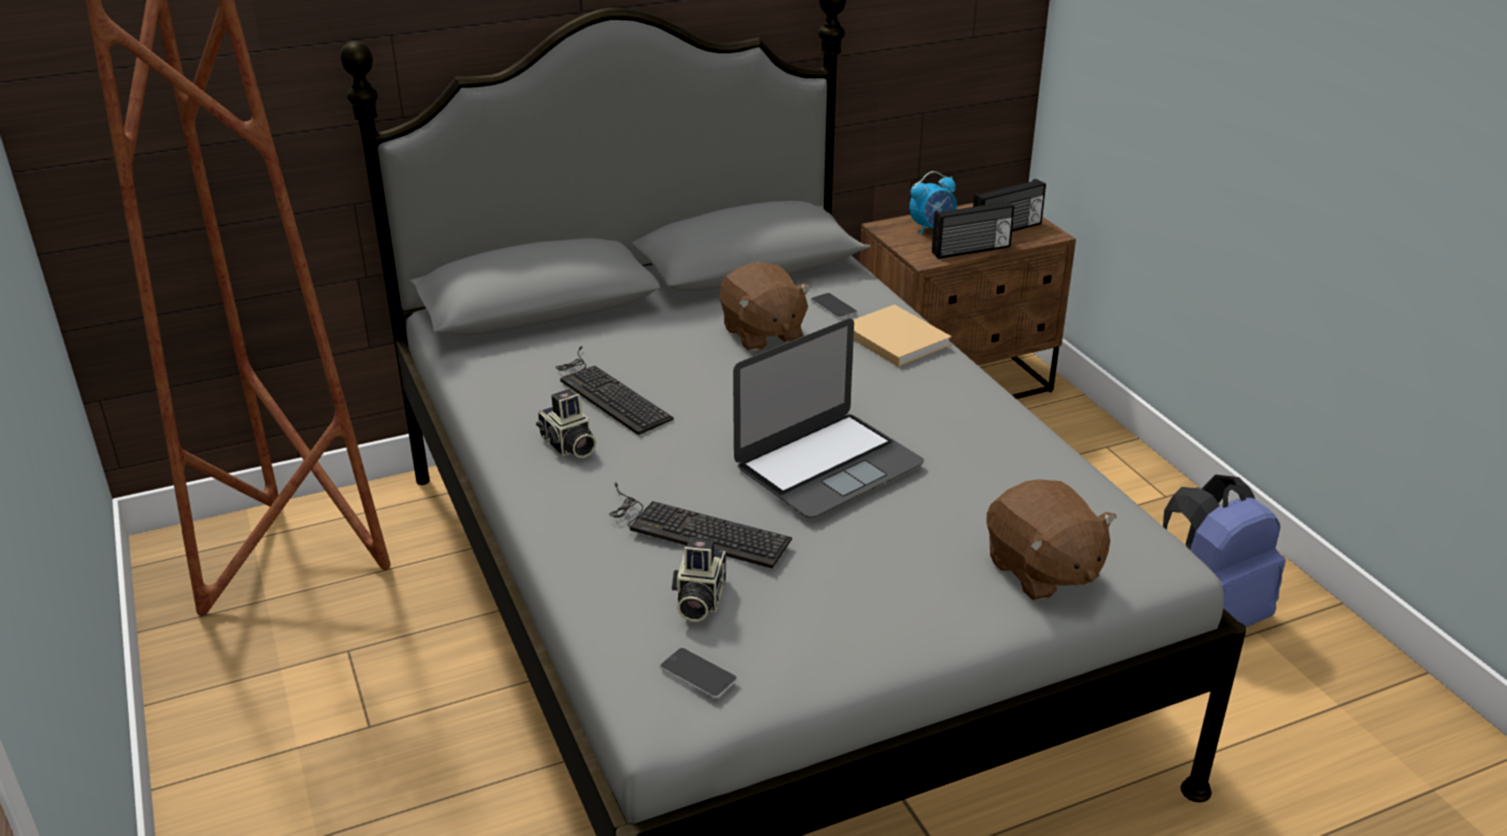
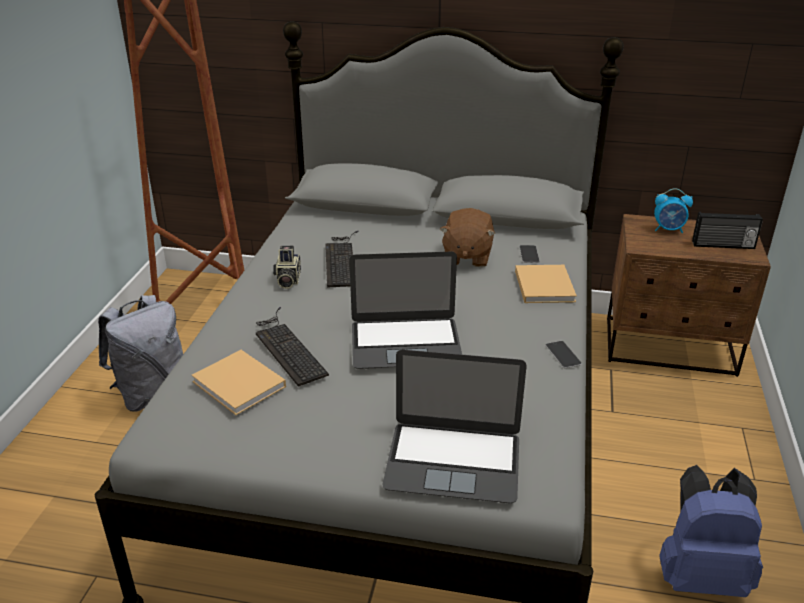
camera: 35 degrees right, 0 degrees up
(333, 729) = (152, 394): none -> grey backpack
(698, 599) = (240, 385): camera -> beige book
(698, 673) = (192, 424): phone -> phone (563, 354)
(971, 250) = (680, 251): radio -> none
(1042, 571) = (453, 461): brown plush toy -> laptop

